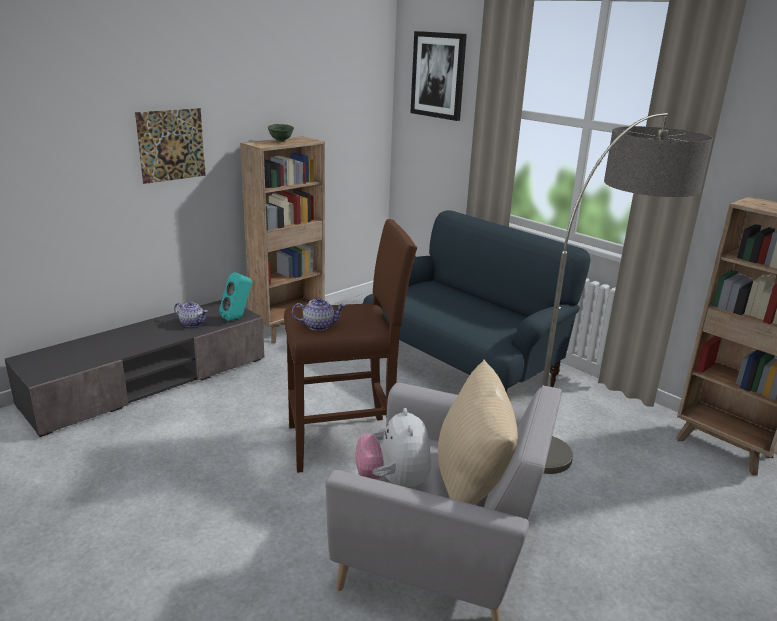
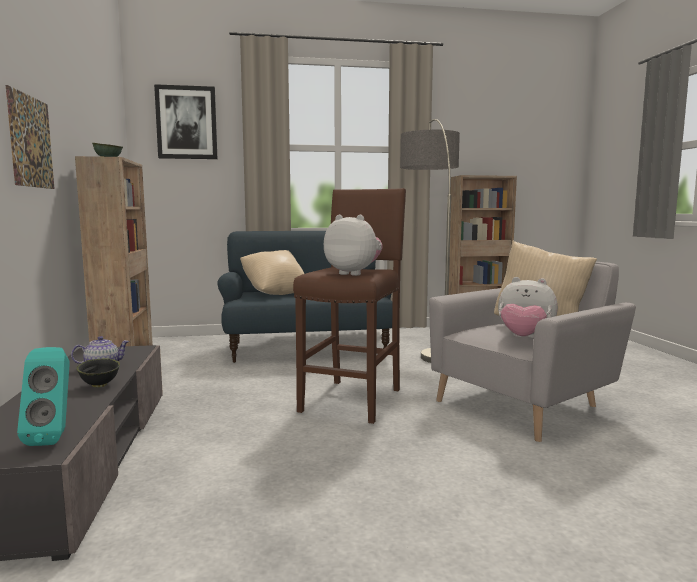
camera: 55 degrees left, 15 degrees down
(154, 340) = (100, 385): none -> black bowl
(238, 318) = (138, 351): turquoise speaker -> turquoise speaker (54, 437)
(319, 326) = (354, 273): teapot -> plush toy
(441, 295) = (276, 293): none -> beige pillow

